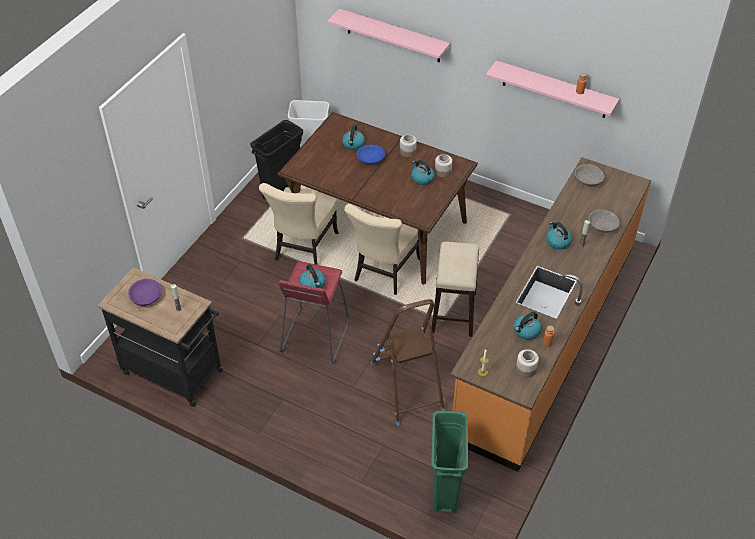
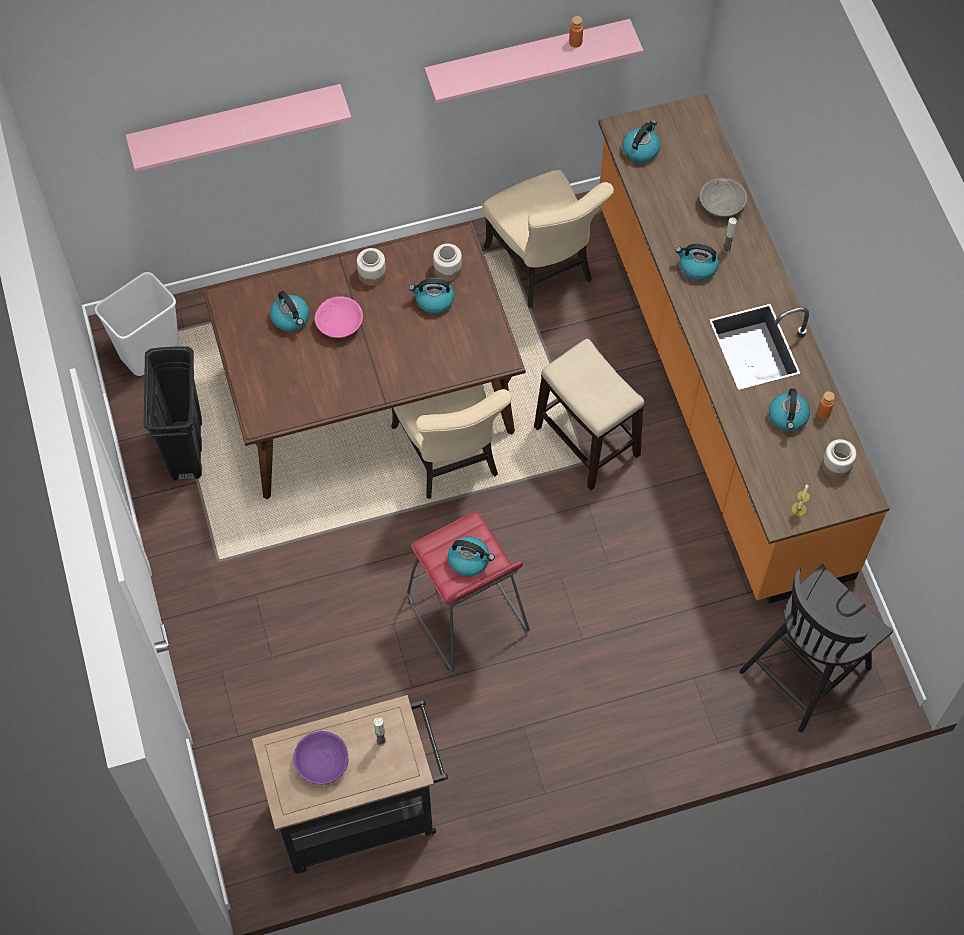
camera: 45 degrees left, 15 degrees up
(303, 249) = (315, 509): beige chair -> beige chair (543, 267)
(370, 159) = (339, 324): blue bowl -> pink bowl
(406, 385) = (637, 582): brown step ladder -> none
(445, 488) = (807, 667): green trash can -> black chair
(588, 180) = (640, 149): grey bowl -> kettle

